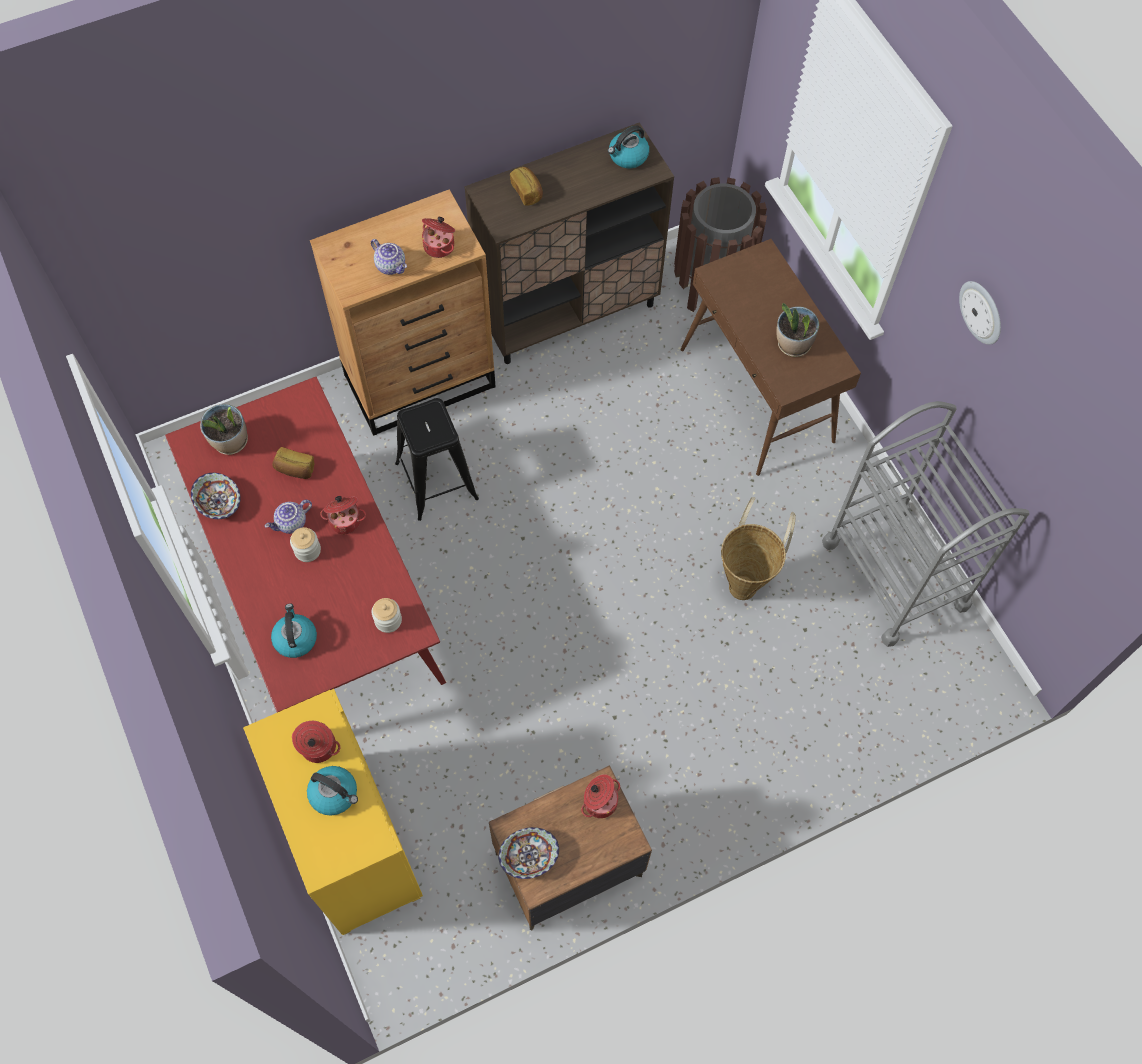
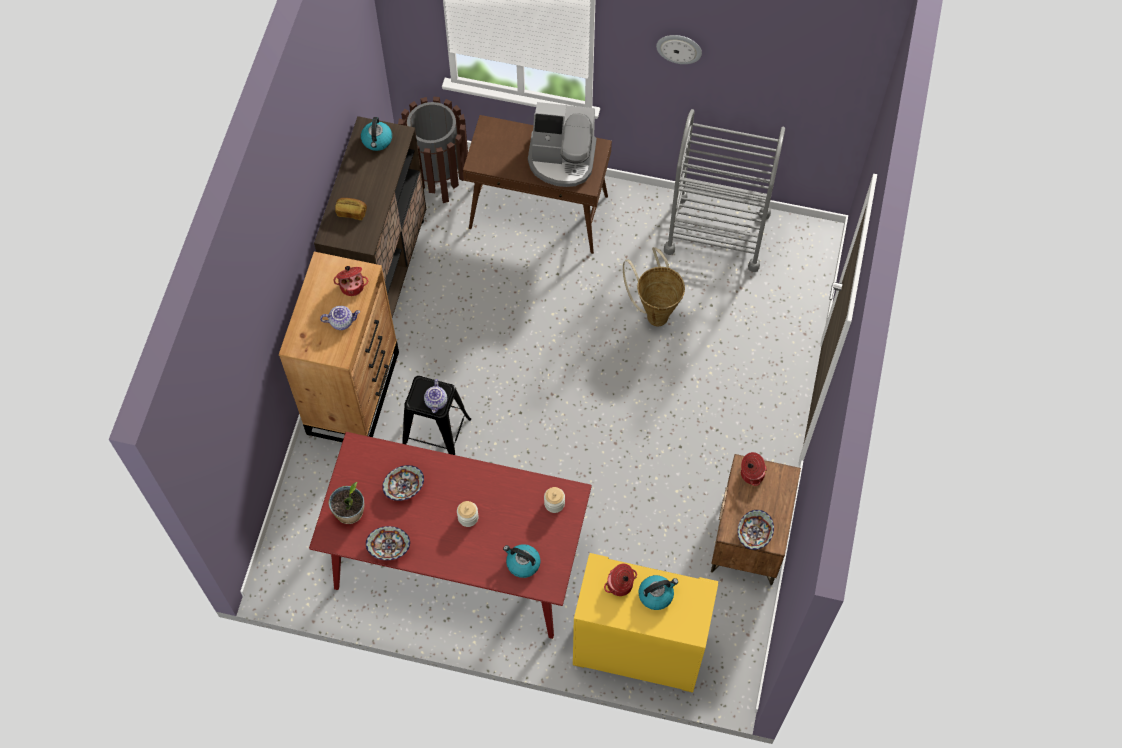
camera: 50 degrees left, 0 degrees up
(291, 523) = (441, 514): teapot -> teapot (436, 402)
(295, 469) = (404, 487): bread -> bowl
(345, 520) = (465, 482): cooking pot -> none
(793, 344) = (562, 159): potted plant -> coffee machine

